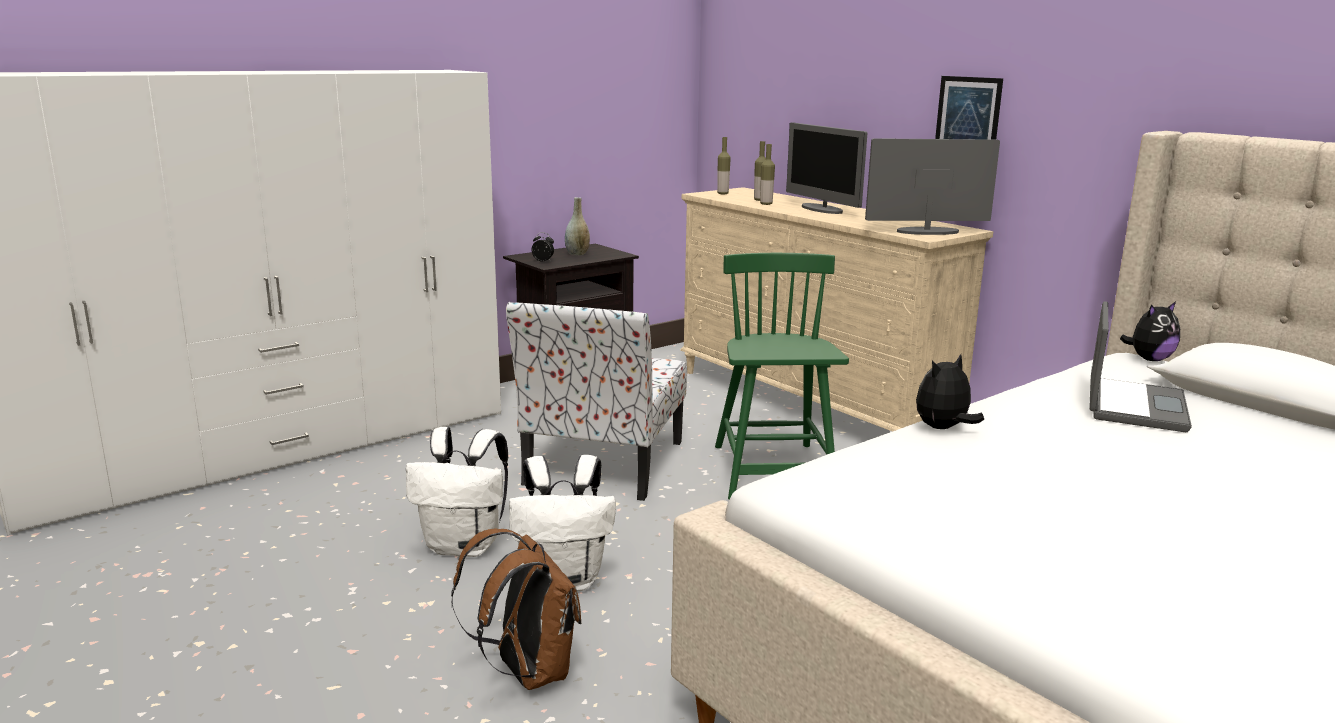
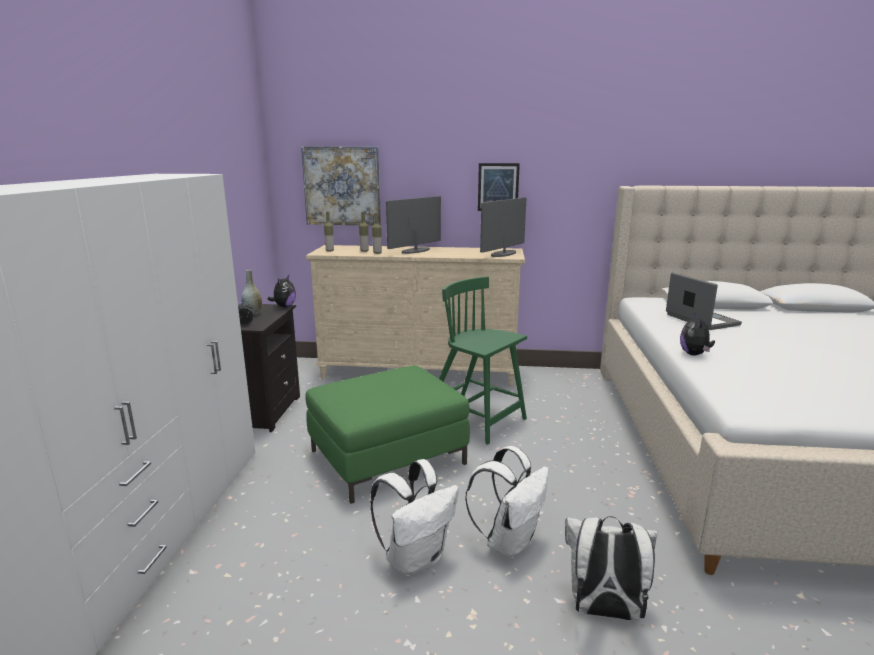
camera: 45 degrees left, 0 degrees up
(527, 672) = (603, 611): brown backpack -> white backpack
(603, 465) = (387, 457): chair -> green ottoman
(771, 103) = (342, 186): none -> picture
(822, 209) = (415, 251): monitor -> monitor turned 120 degrees clockwise
(1149, 359) = (644, 298): plush toy -> plush toy (284, 306)

